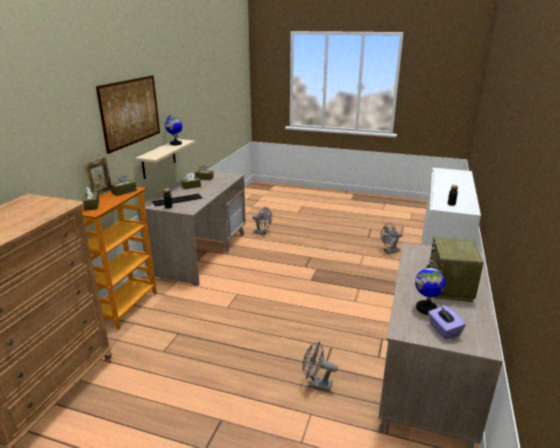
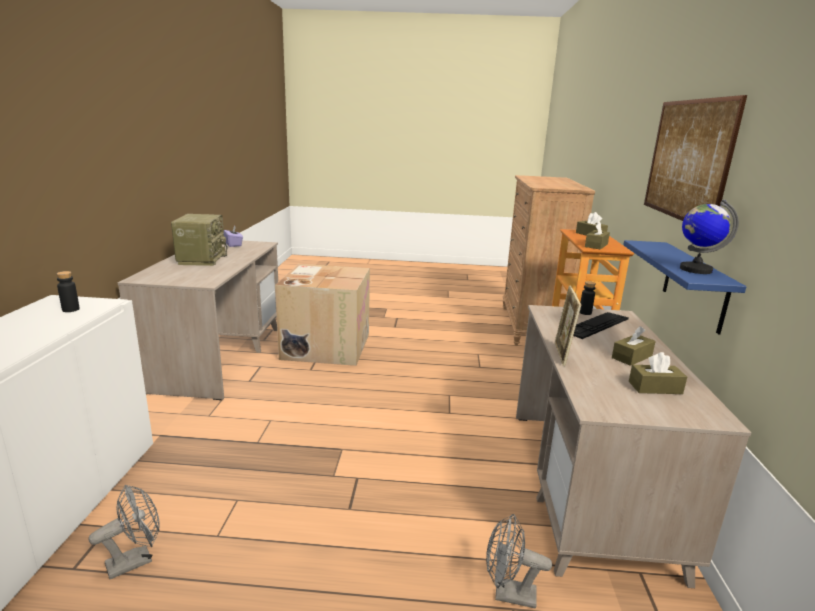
camera: 165 degrees right, 5 degrees down
(101, 194) = (614, 243): picture frame -> picture frame (562, 354)
(158, 159) = (694, 285): beige shelf -> blue shelf
(316, 384) = (325, 346): grey fan -> cardboard box
(426, 308) = (237, 250): globe -> none

